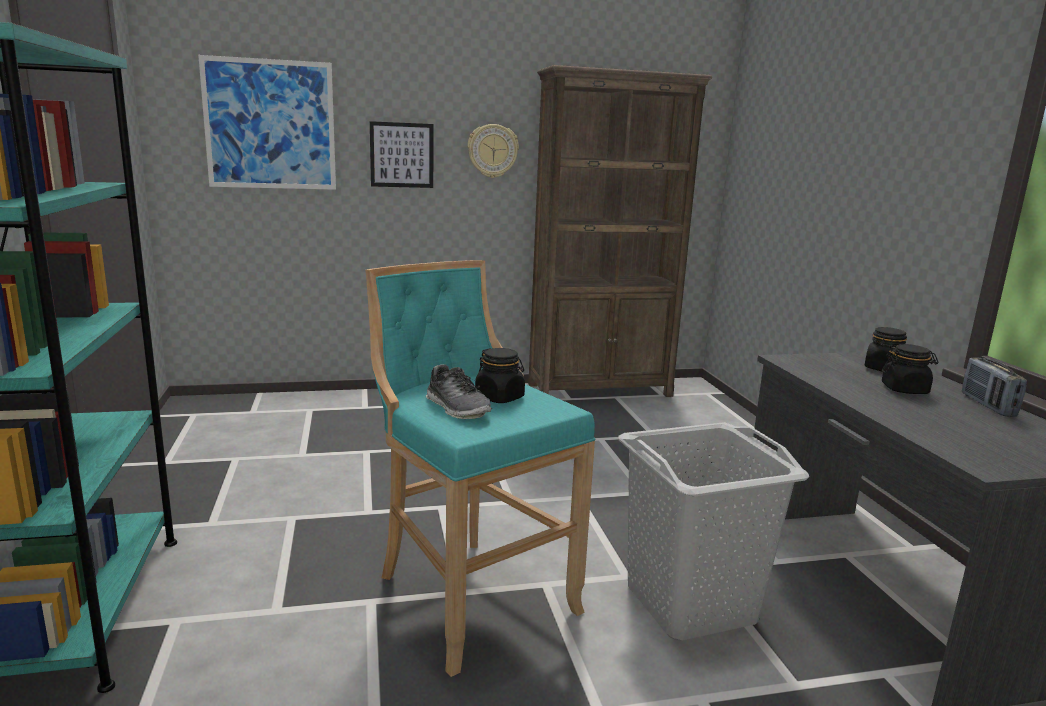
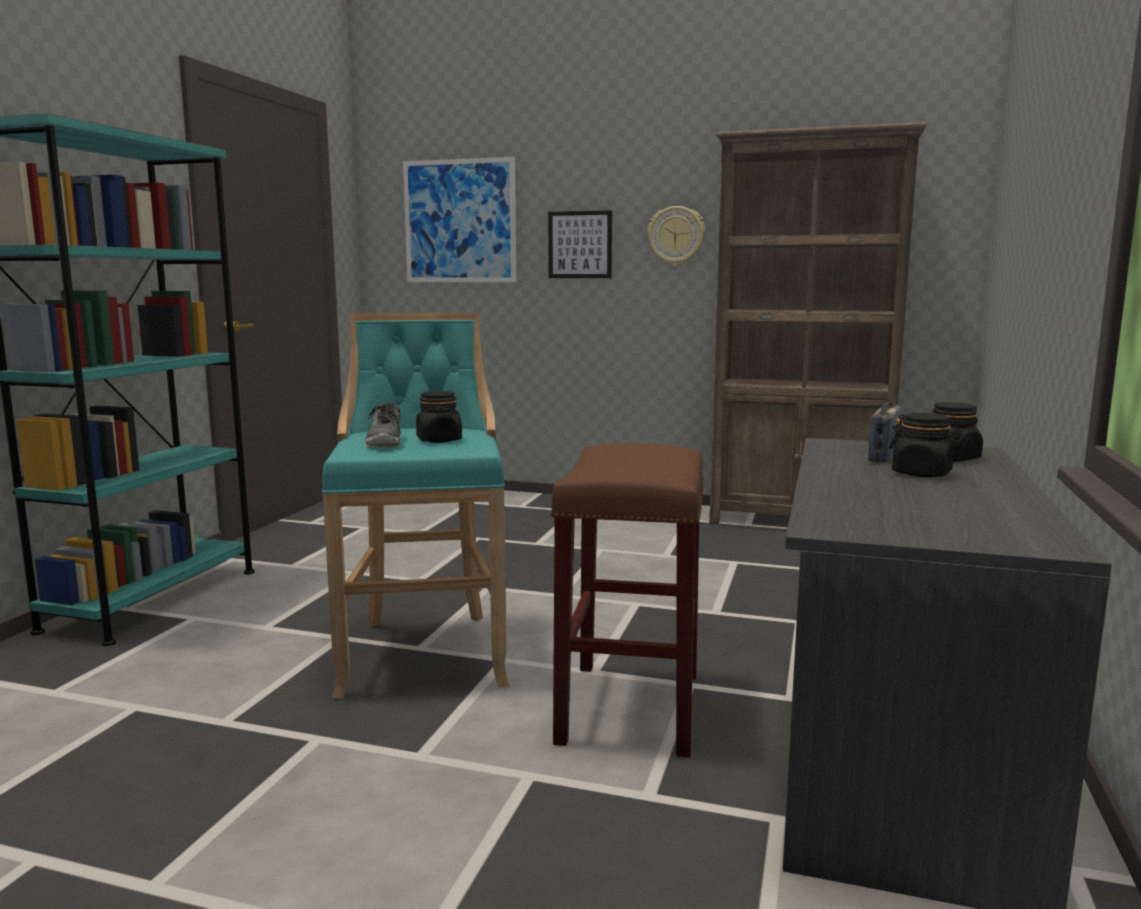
camera: 30 degrees right, 5 degrees down
(689, 603) = (629, 706): grey laundry basket -> brown stool
(987, 405) = (1009, 494): radio -> radio (883, 456)

